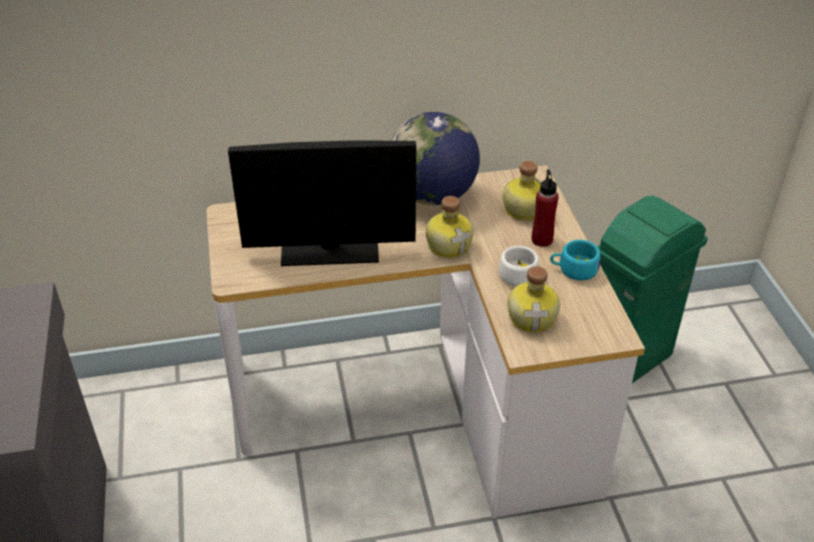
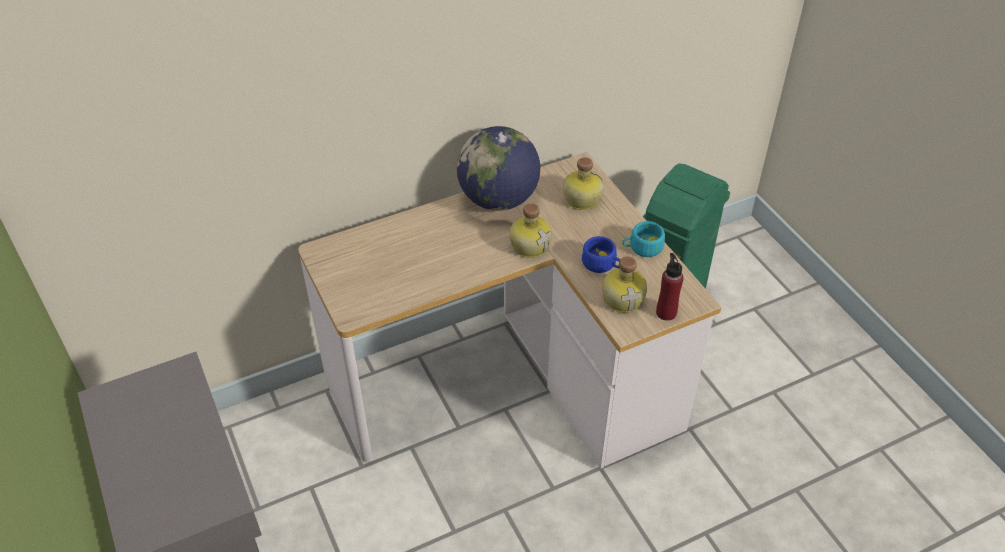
camera: 15 degrees left, 5 degrees up
(330, 250) = (427, 269): monitor -> none
(521, 278) = (602, 264): white cup -> blue cup
(542, 240) = (606, 225): red bottle -> red bottle (666, 312)

